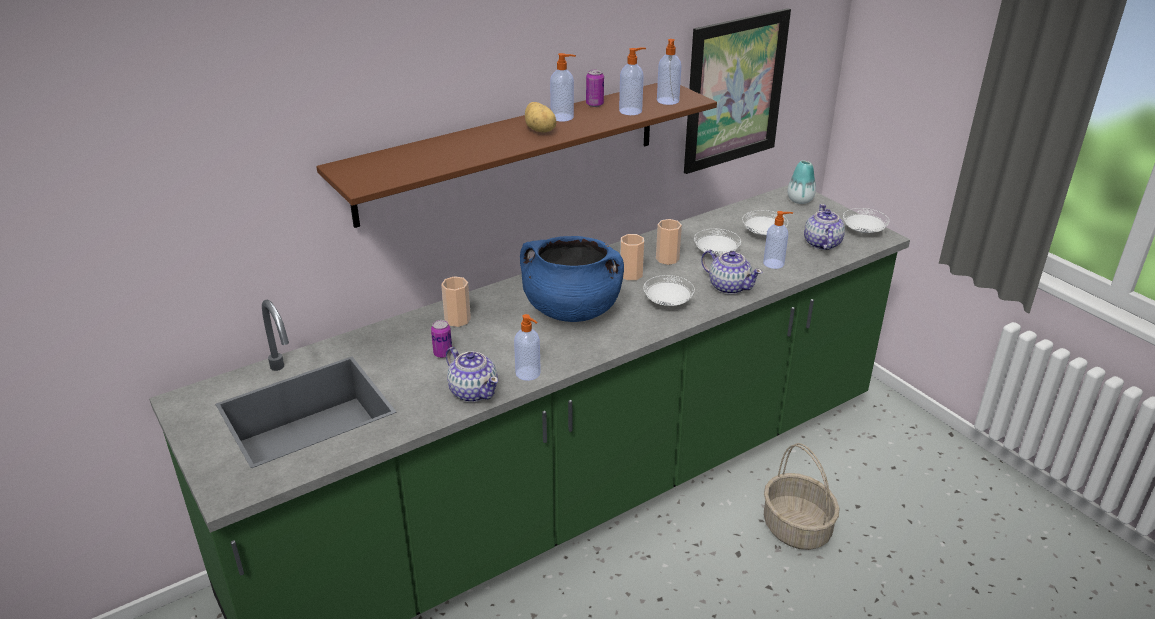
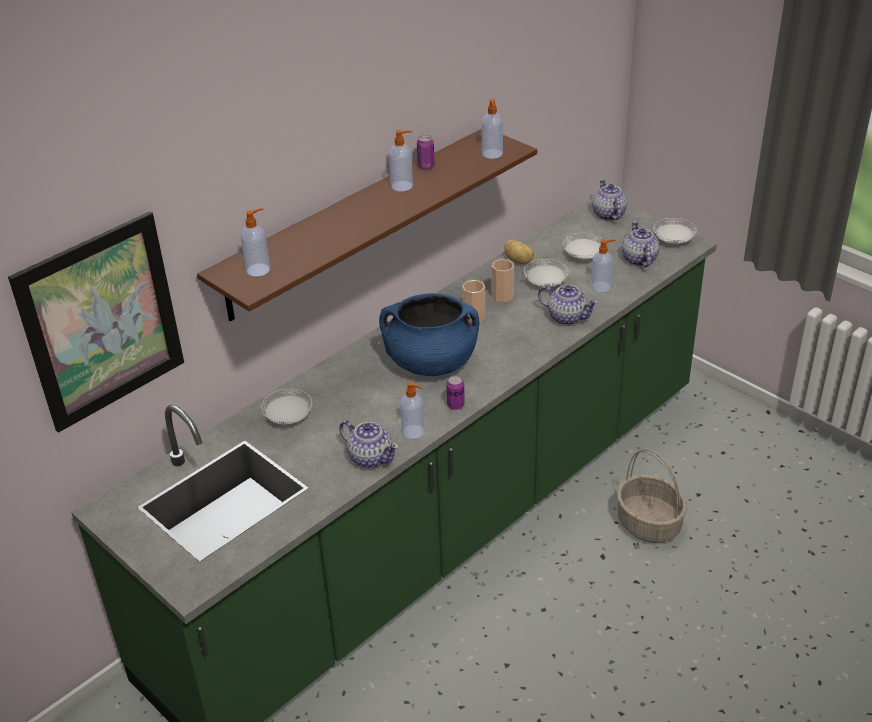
camera: 10 degrees left, 5 degrees up
(443, 353) = (328, 424): can -> can (455, 405)
(457, 319) = (329, 388): cup -> none
(540, 130) = (387, 204): potato -> potato (519, 261)
(631, 111) = (463, 170): soap dispenser -> soap dispenser (259, 269)
(668, 303) = (516, 342): white plate -> white plate (288, 418)
(735, 91) = (540, 123): picture -> picture (101, 322)
(800, 200) = (608, 214): vase -> teapot

